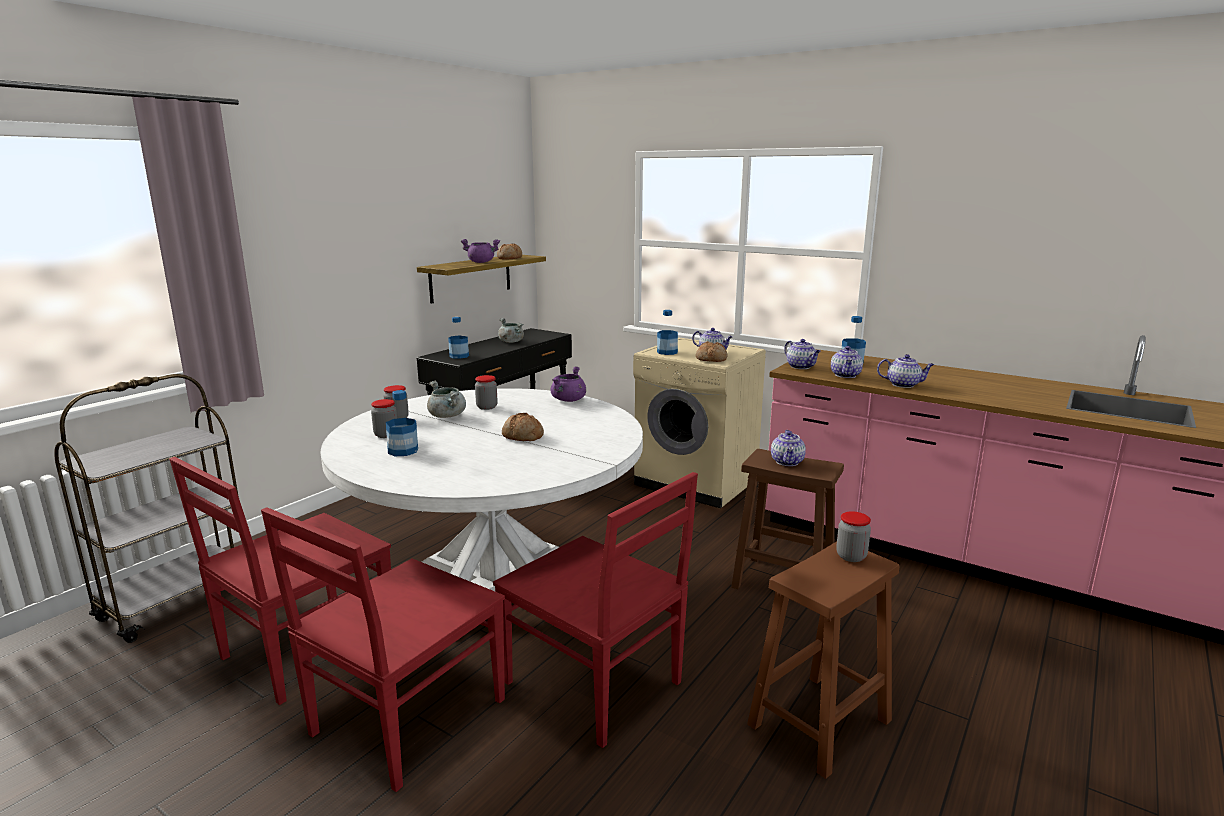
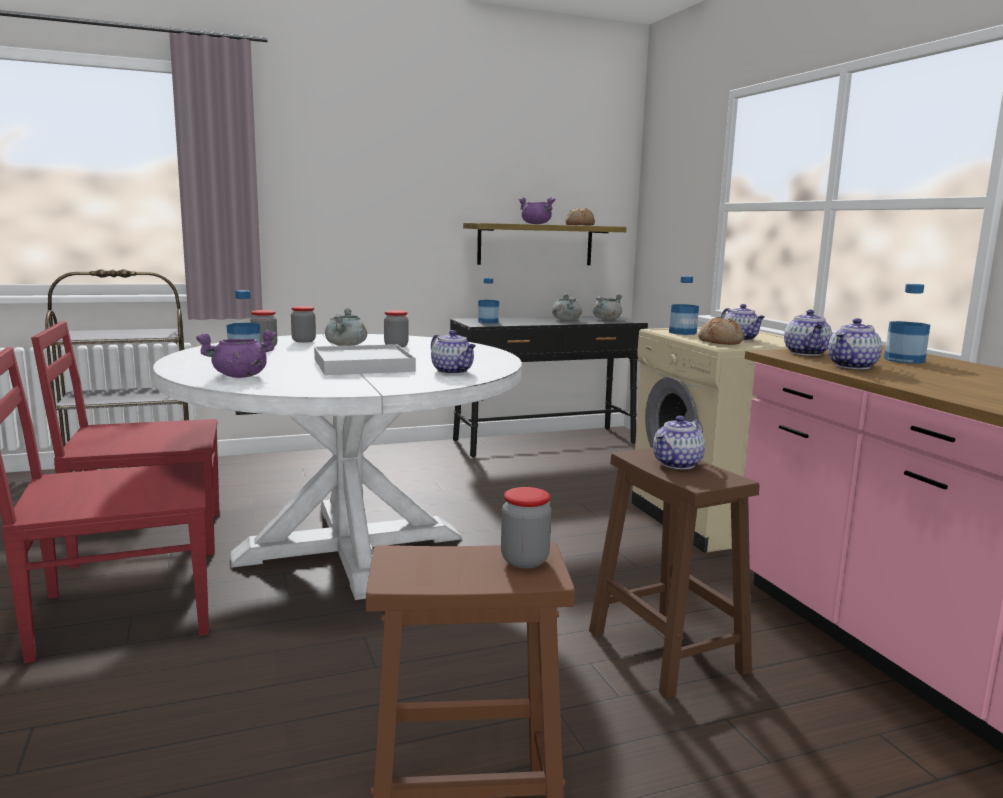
camera: 35 degrees right, 5 degrees down
(522, 436) = (363, 365): bread -> white tray
(537, 335) = (606, 319): none -> grey cooking pot
(568, 400) = (484, 353): purple cooking pot -> purple cooking pot (239, 376)
(595, 684) = (298, 658): red chair -> none
(903, 385) = (925, 384): teapot -> teapot (453, 371)

